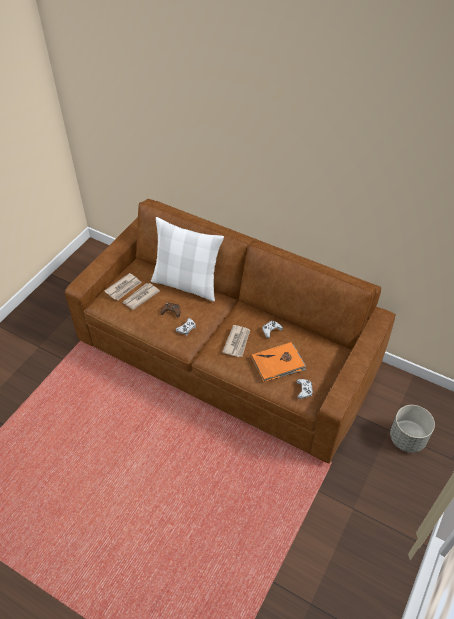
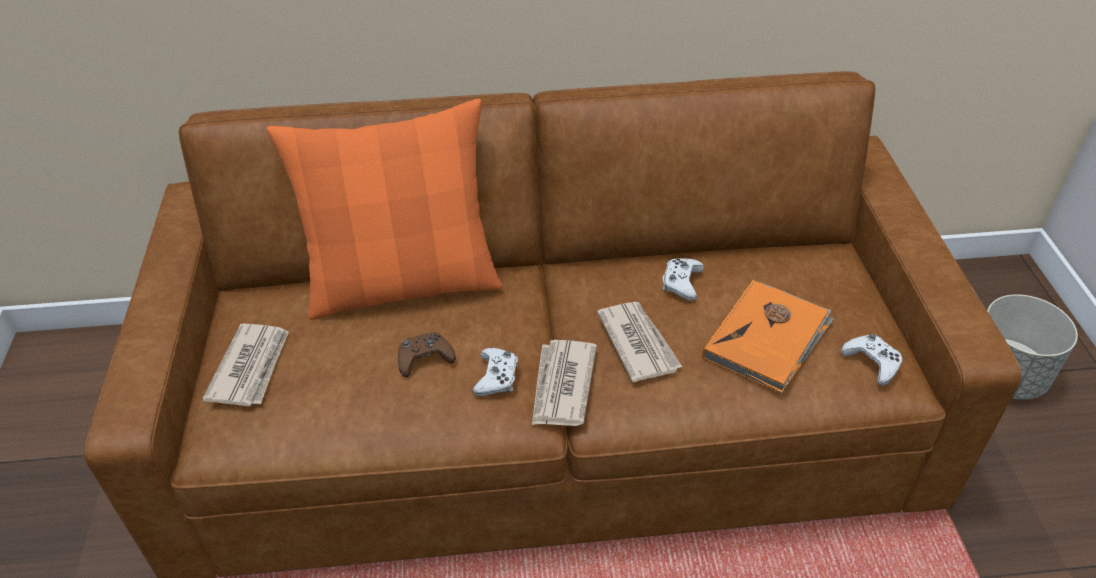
camera: 35 degrees left, 5 degrees down
(140, 297) = (315, 366): newspaper -> newspaper (562, 386)
(186, 284) = (403, 284): white pillow -> orange pillow

